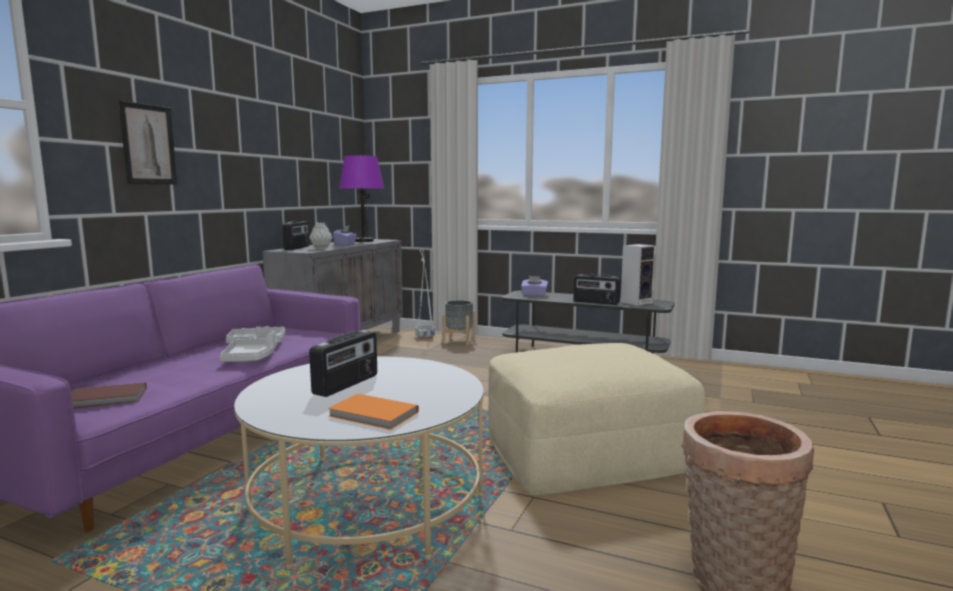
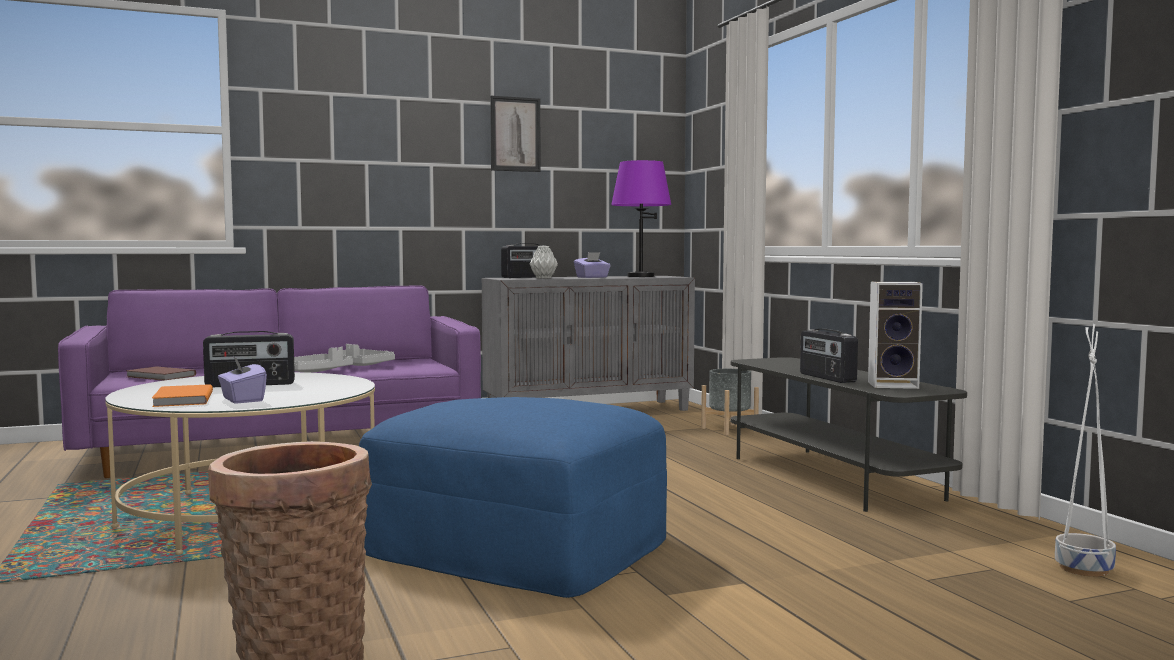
camera: 45 degrees right, 5 degrees down
(148, 144) = (341, 159): picture -> picture (515, 134)
(425, 337) = (700, 419): white planter -> white planter (1083, 568)
(534, 295) = (782, 363): purple tissue box -> purple tissue box (242, 400)
(586, 450) = (518, 545): beige ottoman -> blue ottoman

